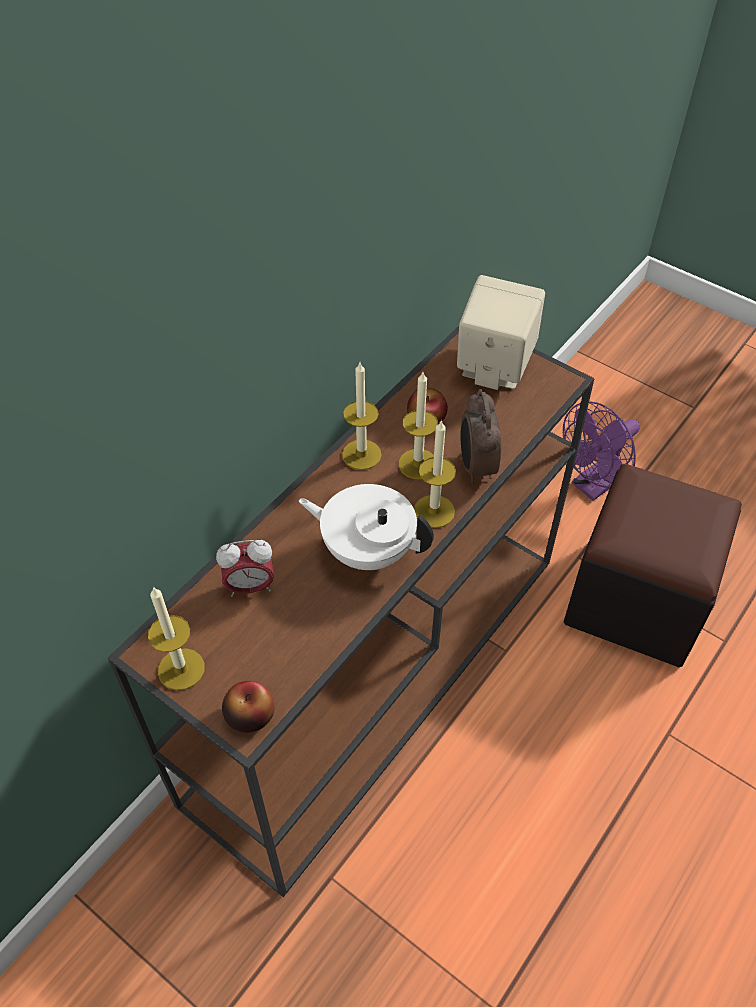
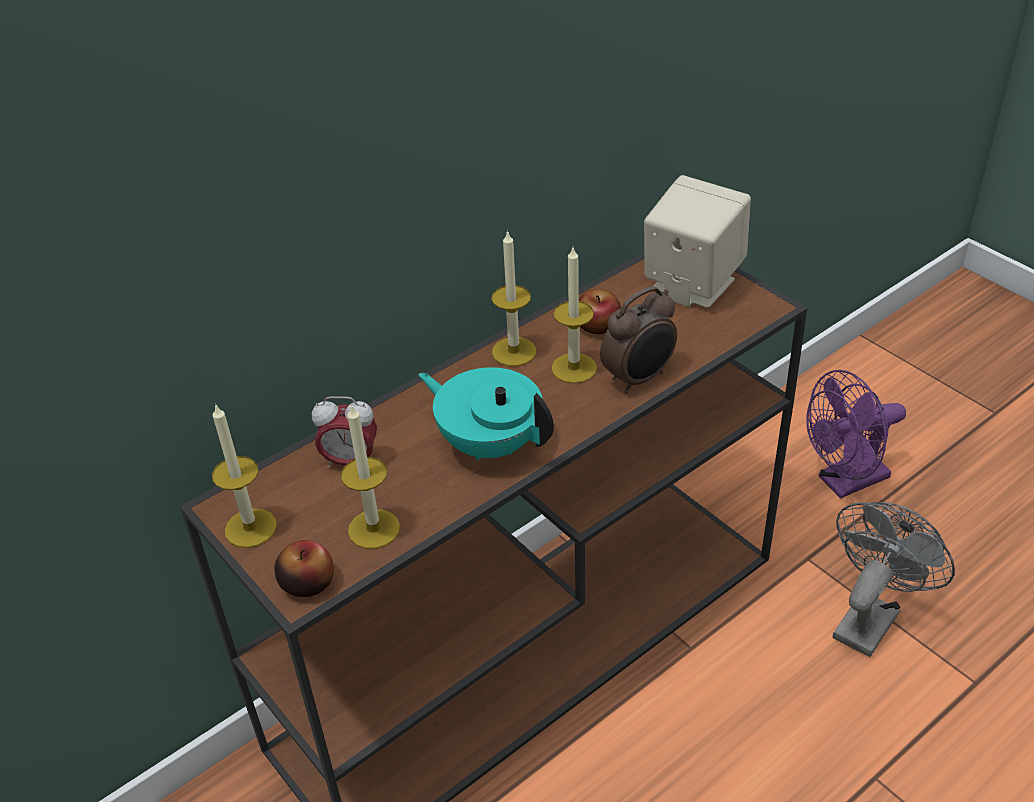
camera: 15 degrees right, 10 degrees down
(367, 549) = (490, 443): white teapot -> turquoise teapot
(434, 511) = (577, 415): candle -> candle (374, 529)
(476, 467) = (639, 378): alarm clock -> alarm clock turned 135 degrees counterclockwise
(636, 599) = (870, 617): black ottoman -> grey fan

